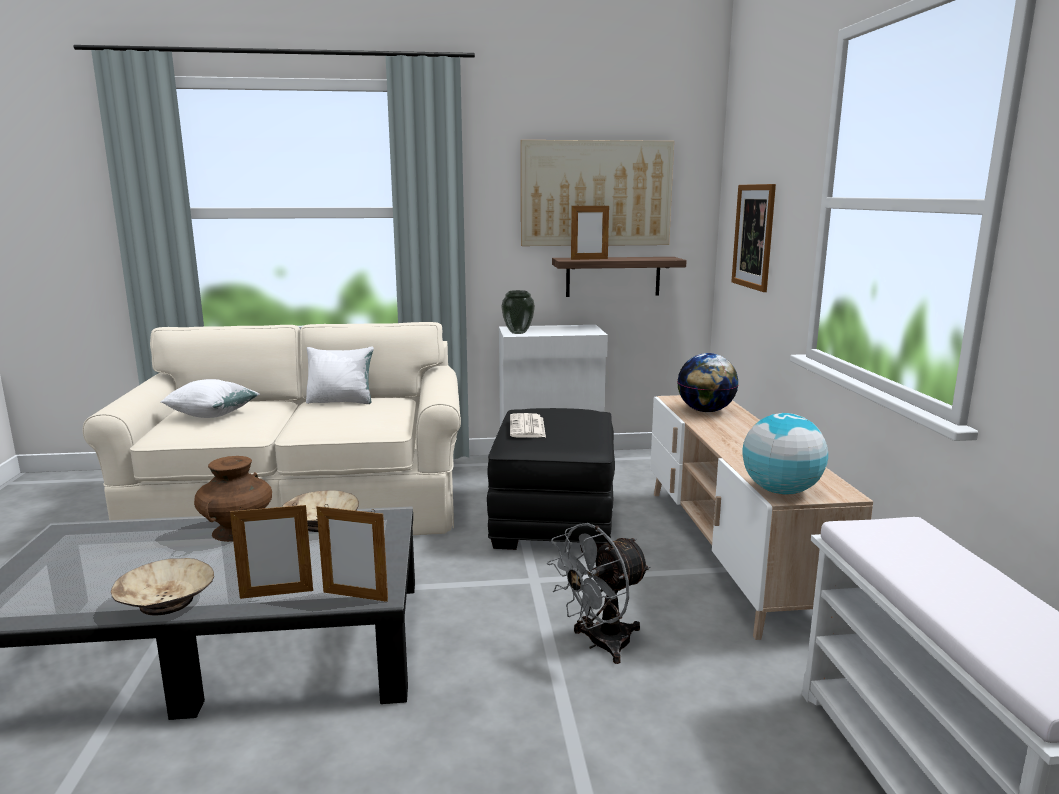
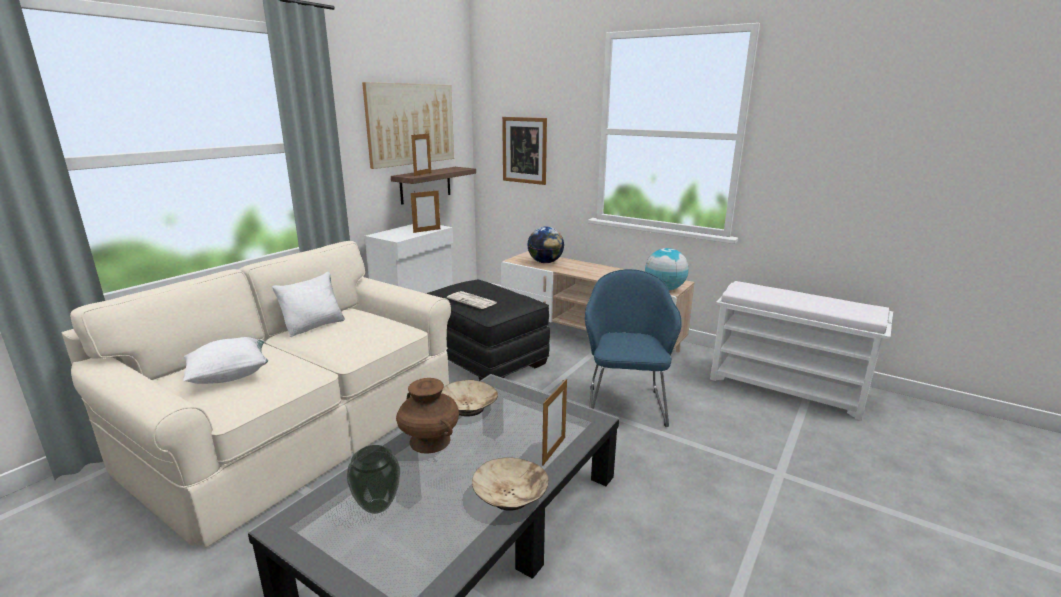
camera: 50 degrees left, 5 degrees up
(355, 596) = (589, 426): picture frame -> picture frame (427, 230)
(517, 332) = (395, 237): vase -> vase (376, 506)
(600, 644) = (625, 402): grey fan -> blue armchair

